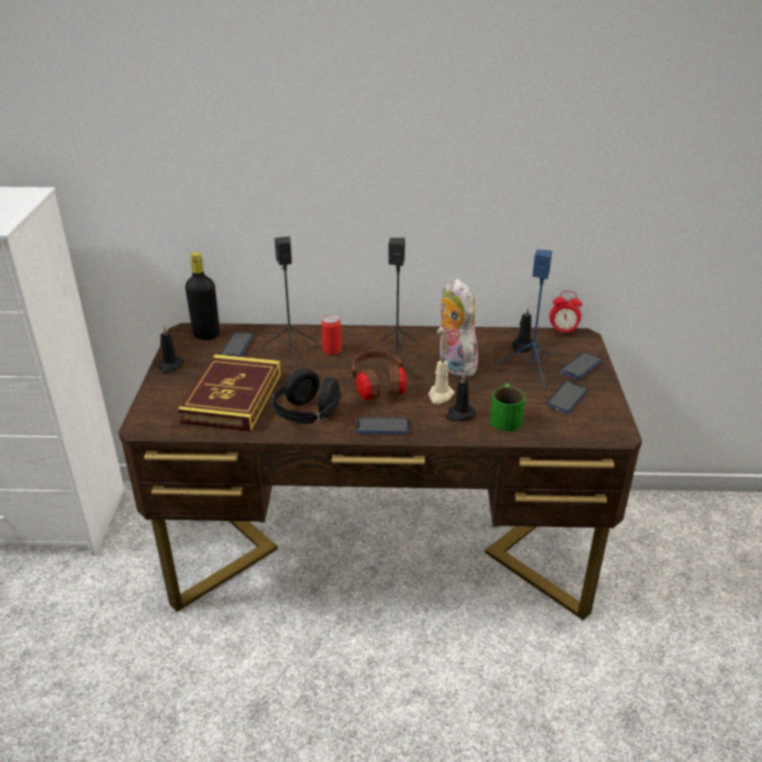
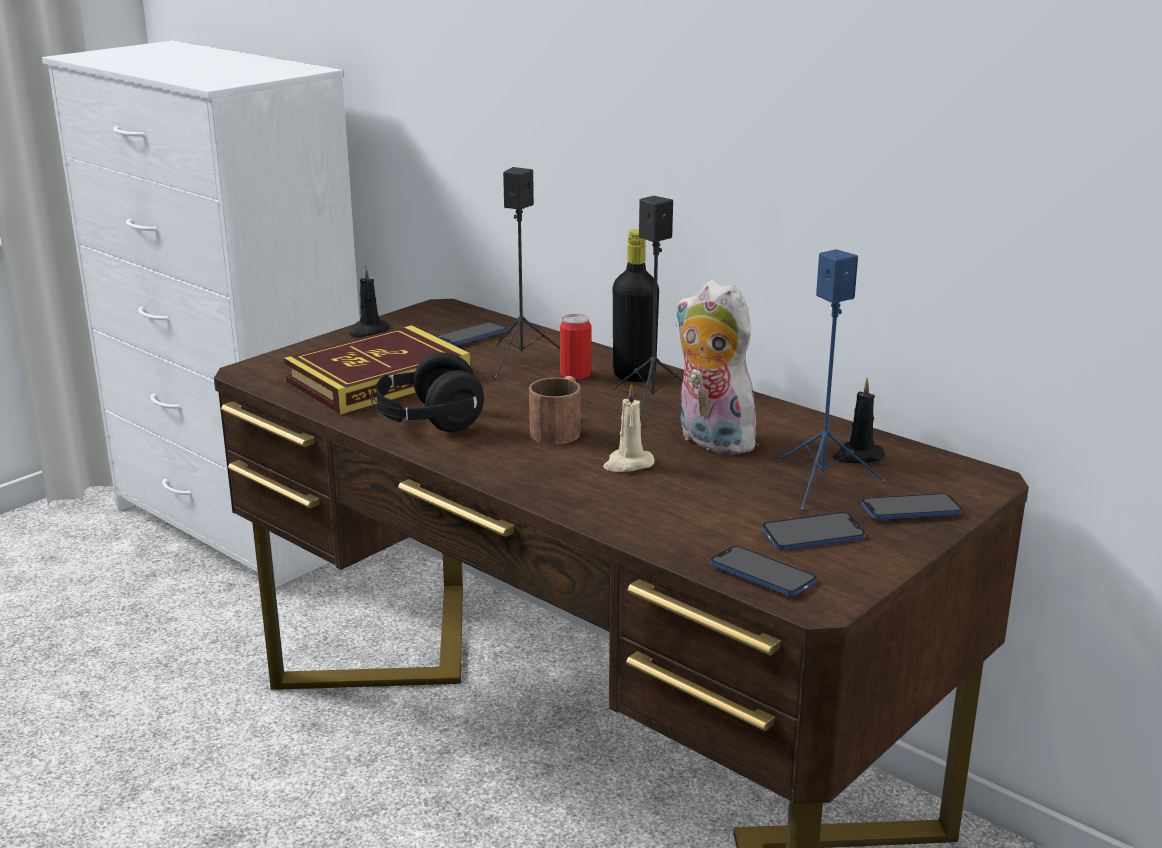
camera: 40 degrees right, 10 degrees down
(206, 334) = (458, 316): black bottle -> black bottle (634, 375)
(378, 388) = (560, 428): brown headphones -> brown mug
(382, 427) = (492, 466): phone -> phone (762, 574)
(453, 365) = (710, 440): plush toy -> plush toy turned 60 degrees counterclockwise
(460, 415) = (616, 492): black candle -> none
(505, 416) = (676, 517): green mug -> none
(563, 332) = (961, 463): alarm clock -> none

